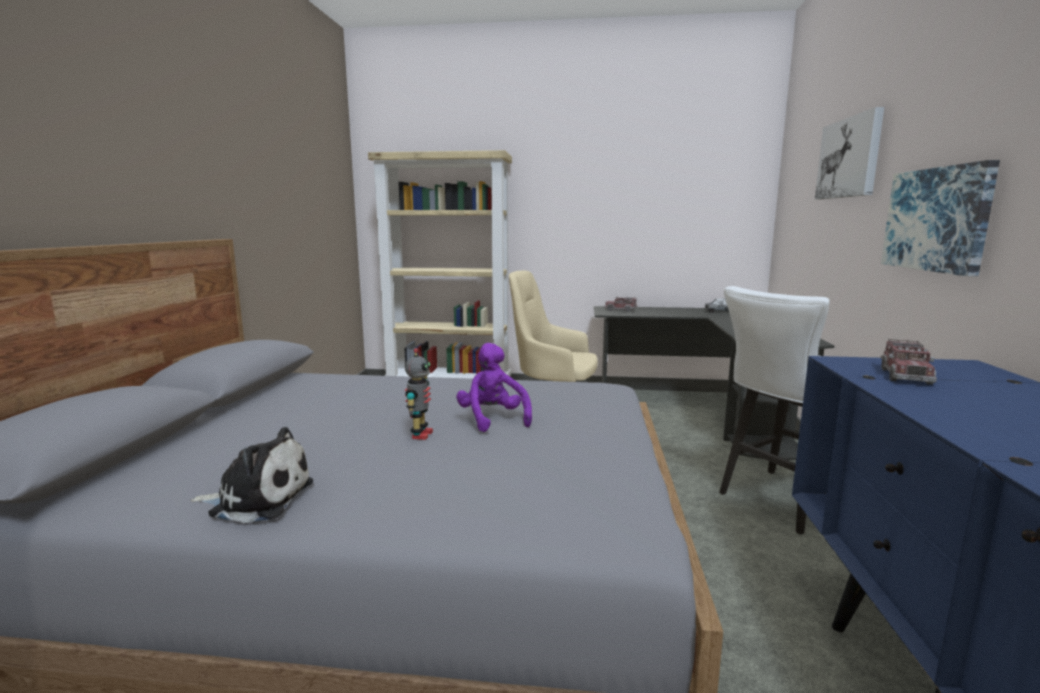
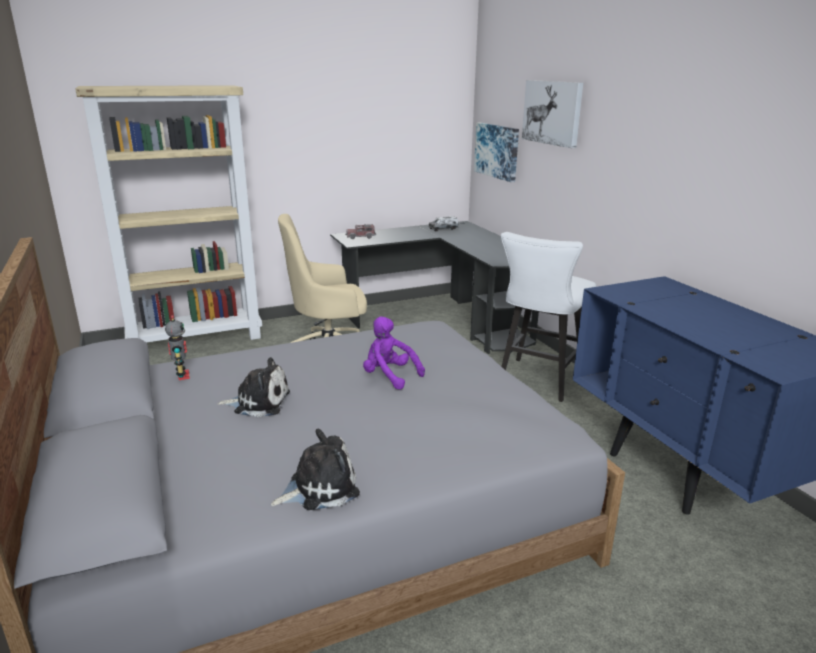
camera: 30 degrees left, 10 degrees up
(338, 414) = (258, 402): none -> plush toy
(420, 435) = (361, 404): toy robot -> toy robot (182, 376)
(905, 375) = (646, 298): toy truck -> none
(937, 219) = (631, 179): picture -> picture (497, 151)

